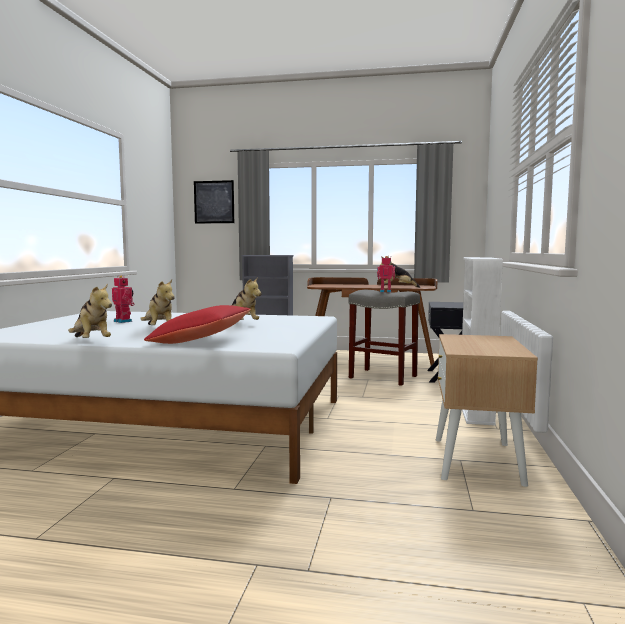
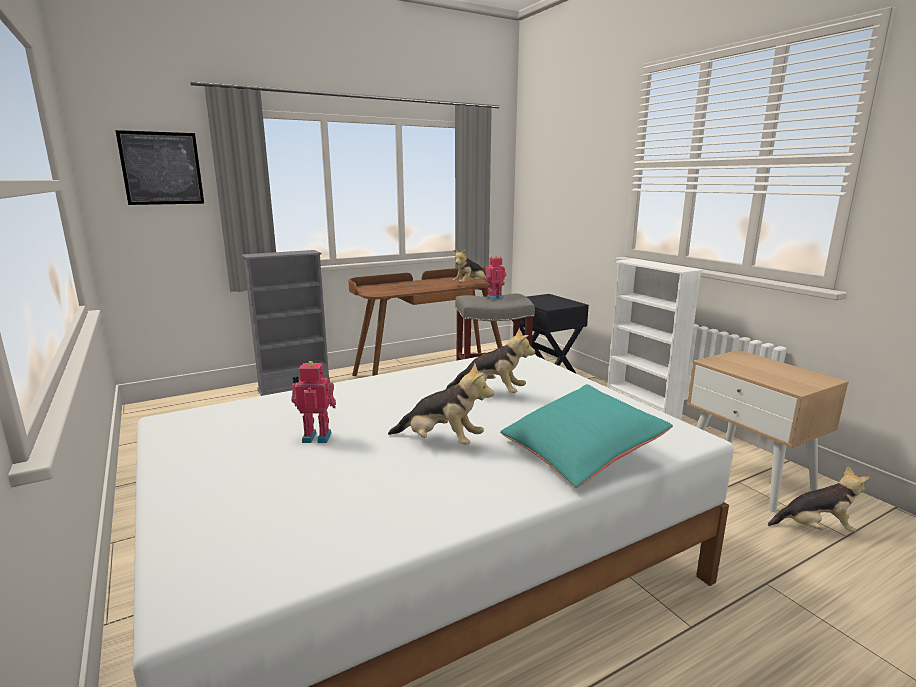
camera: 40 degrees left, 10 degrees up
(91, 342) = (472, 517): plush toy -> plush toy (815, 528)
(200, 340) = (580, 452): red pillow -> turquoise pillow

